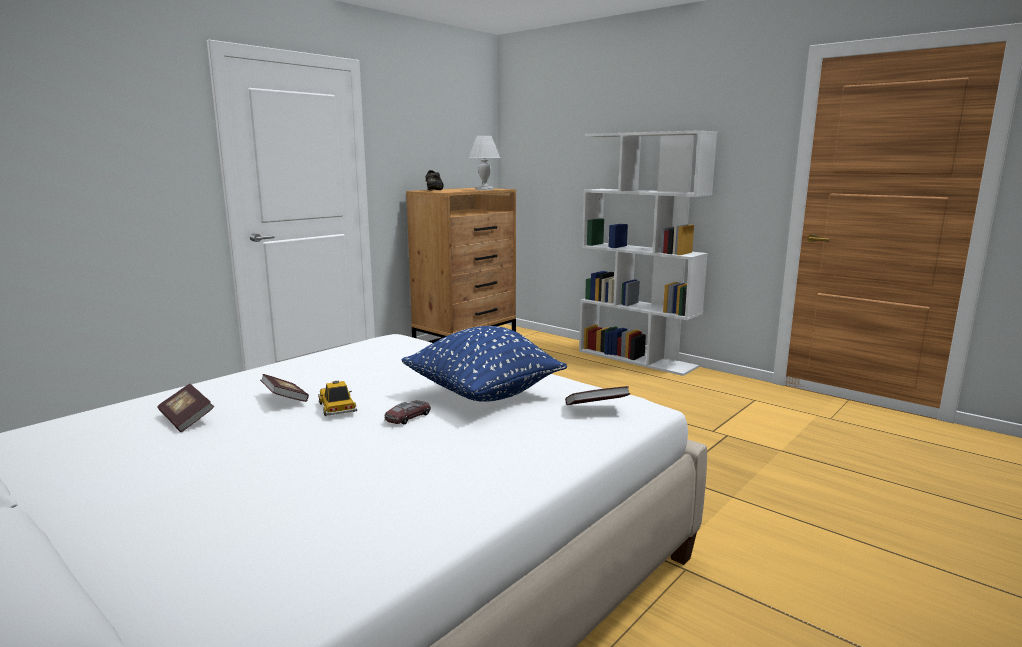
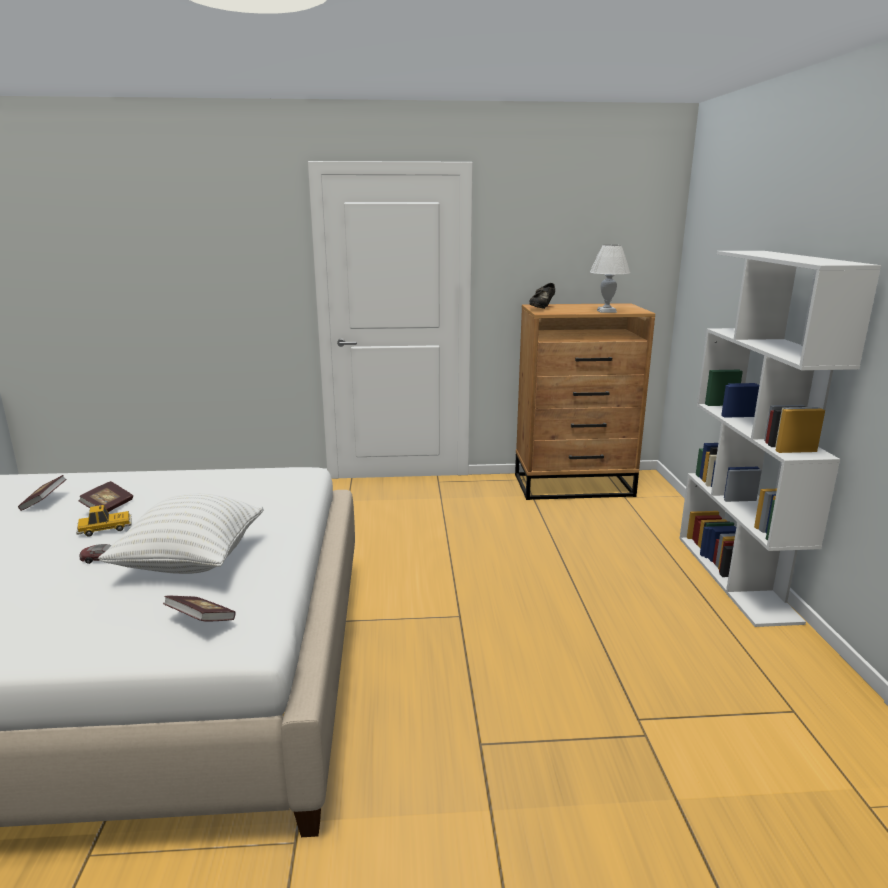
camera: 45 degrees right, 5 degrees up
(337, 408) = (105, 528): toy car -> toy car turned 45 degrees clockwise
(483, 395) = (191, 562): blue pillow -> white pillow

